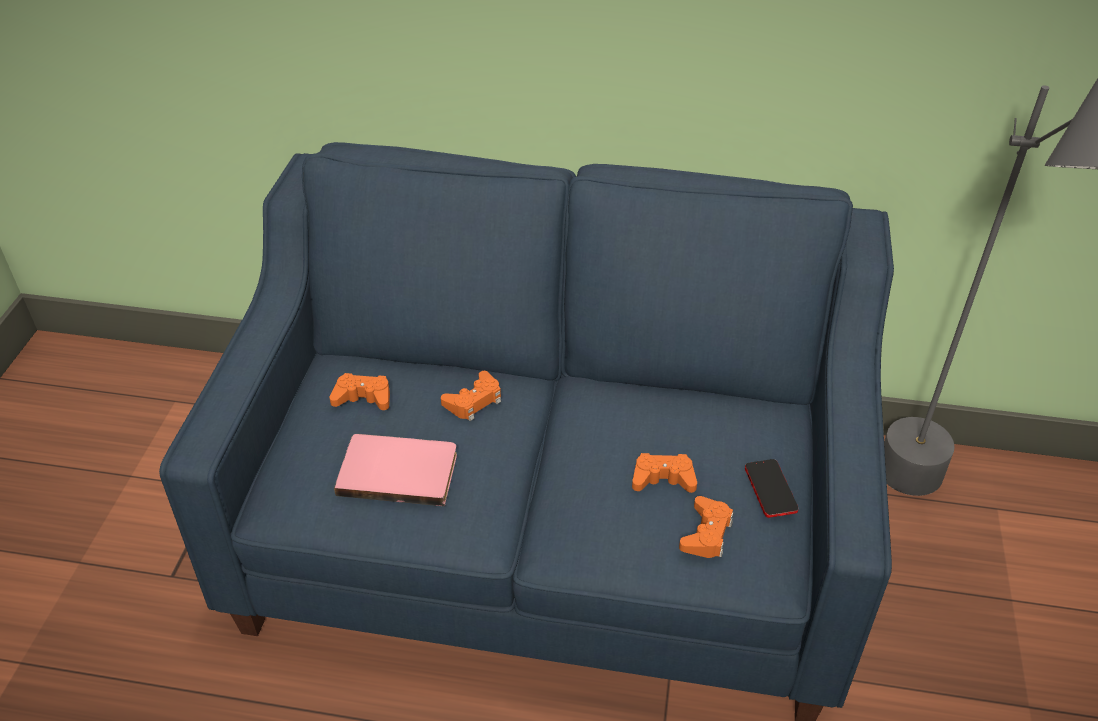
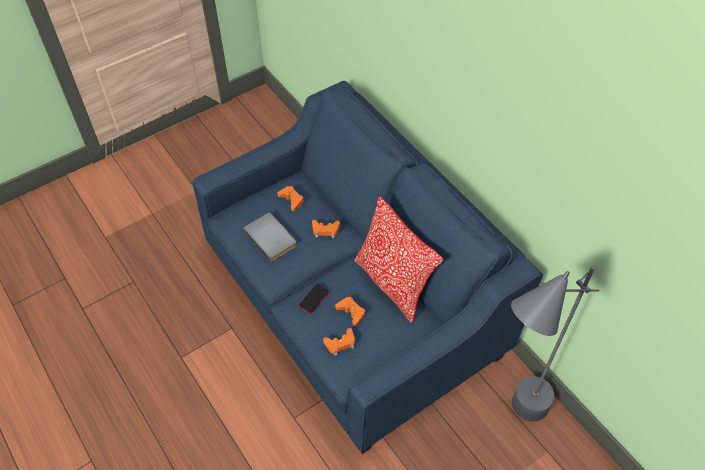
camera: 45 degrees right, 10 degrees up
(399, 470) = (272, 237): pink book -> grey book
(665, 399) = (393, 284): none -> pillow
(770, 489) = (384, 348): phone -> phone (313, 299)

